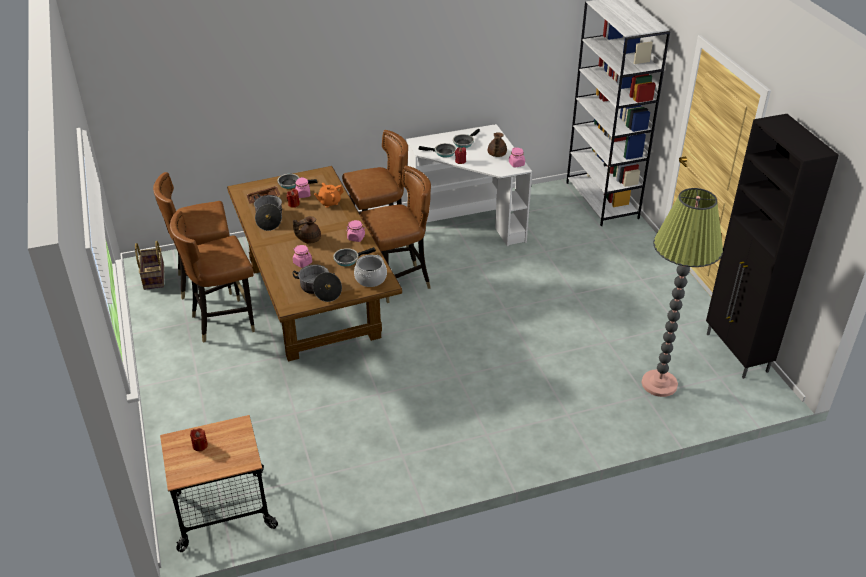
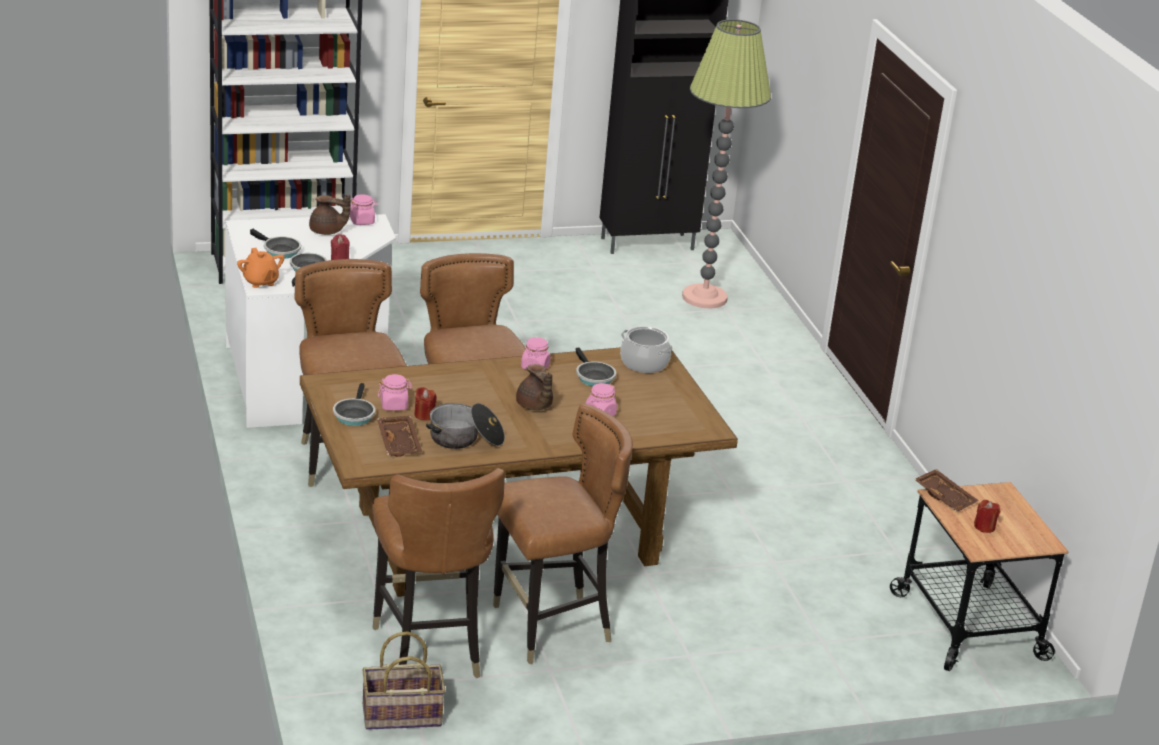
camera: 90 degrees left, 10 degrees down
(224, 321) = (550, 627): brown chair -> brown chair turned 90 degrees counterclockwise
(239, 428) = (945, 497): none -> brown tray
(319, 289) = (670, 404): cooking pot -> none
(329, 202) = (426, 383): orange teapot -> orange teapot (260, 282)

